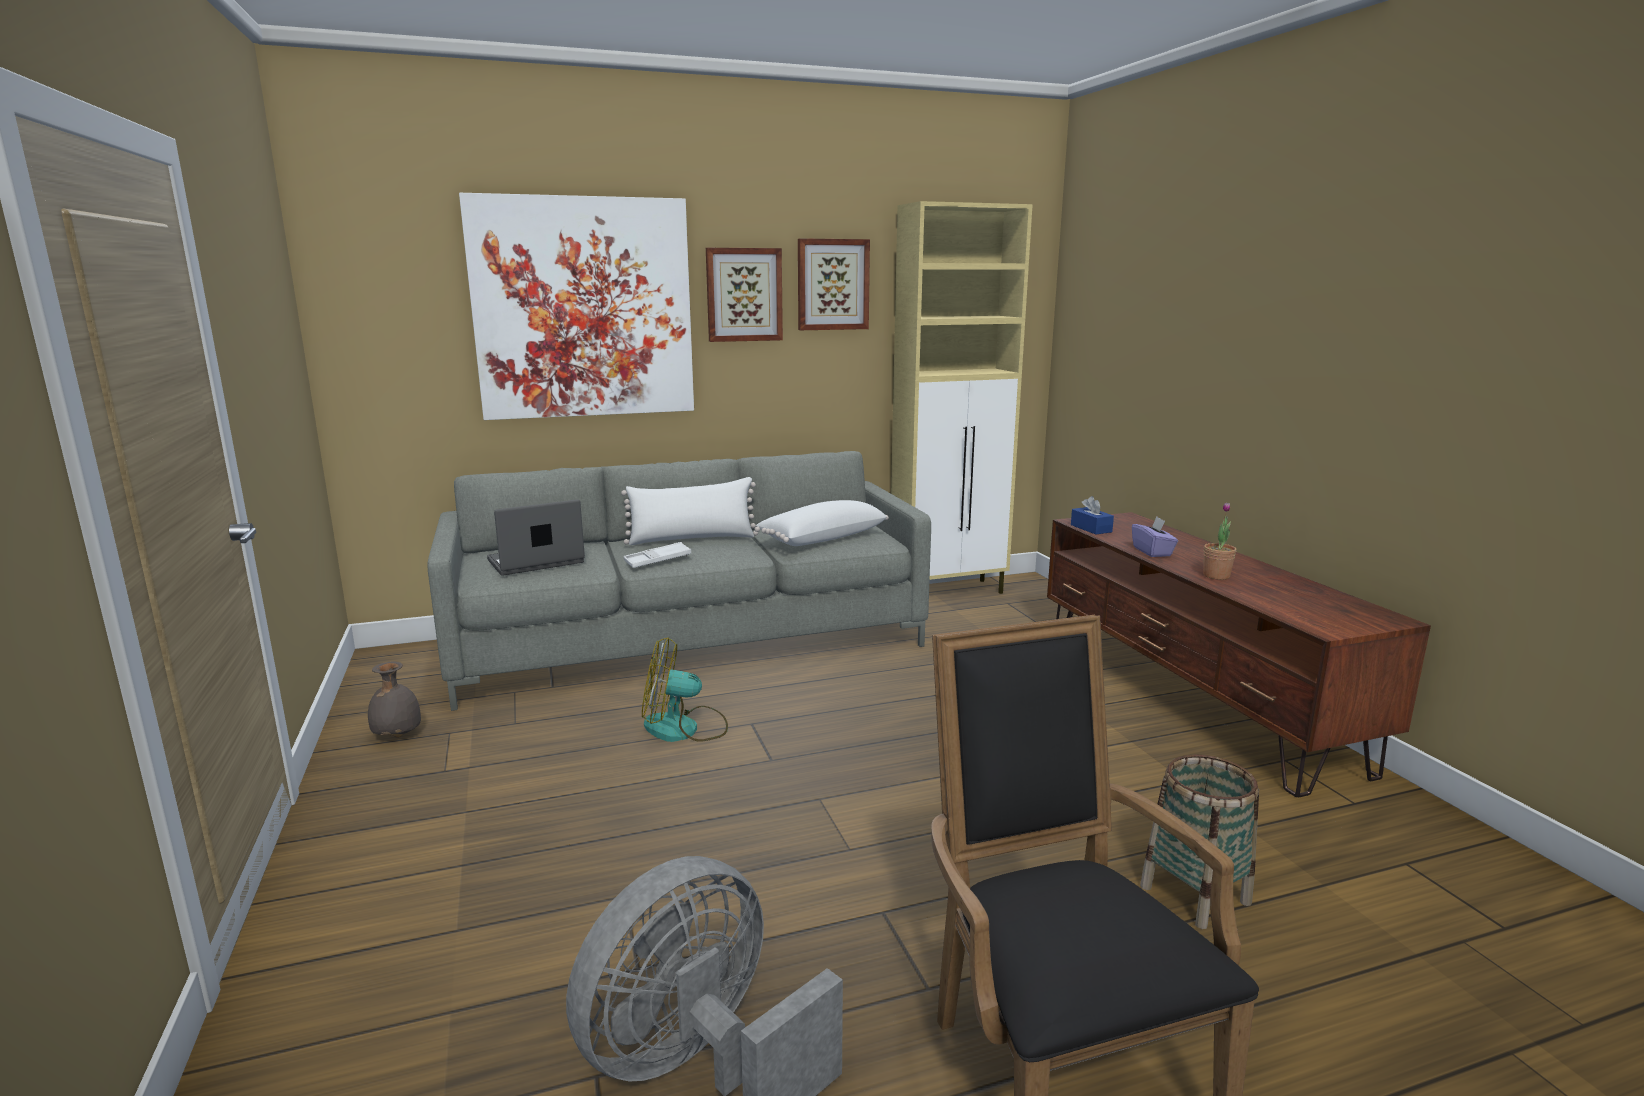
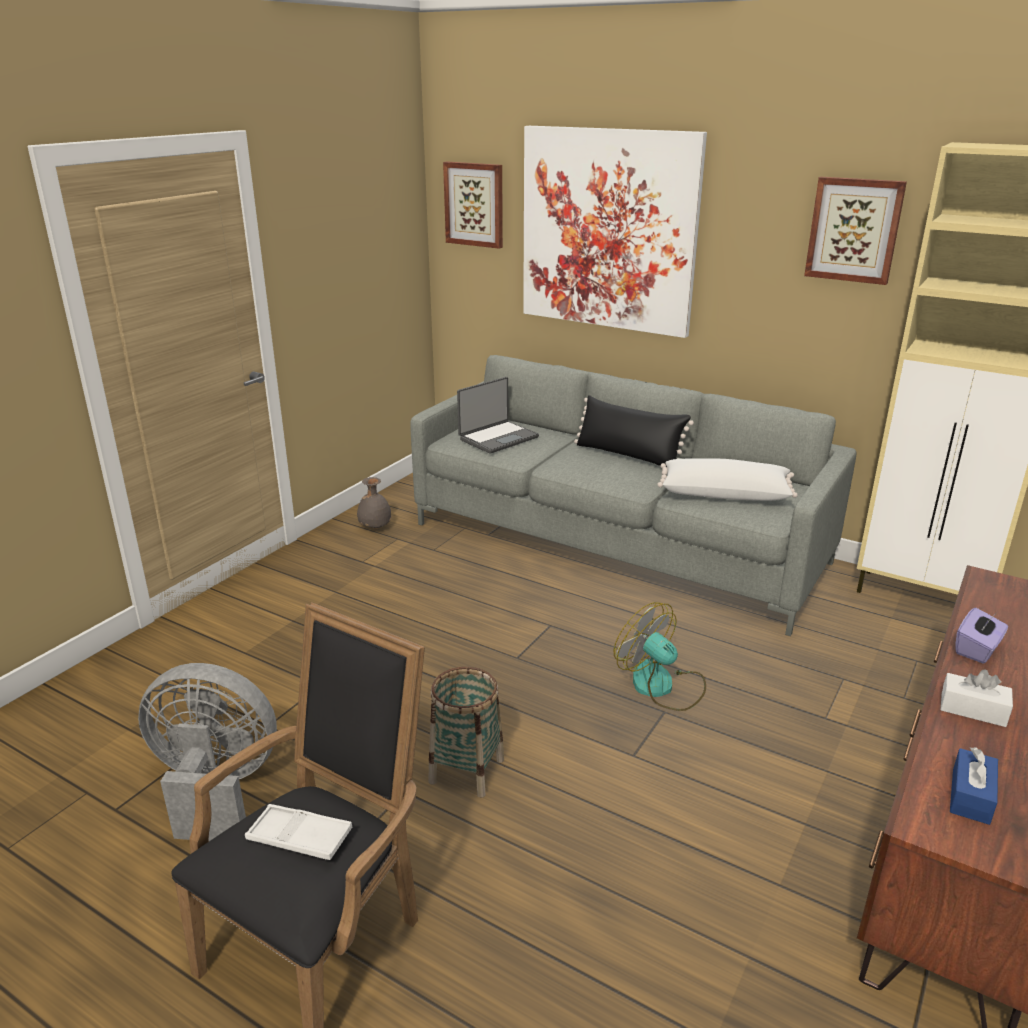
camera: 50 degrees right, 10 degrees up
(536, 562) = (498, 438): laptop -> laptop turned 120 degrees clockwise
(658, 560) = (568, 466): white tray -> white tray (299, 837)
(684, 728) = (507, 605): fan -> fan (661, 686)
(692, 539) = (628, 456): white pillow -> black pillow
(744, 295) = (753, 232): picture -> picture (474, 204)
(1091, 528) = (981, 593): blue tissue box -> blue tissue box (970, 796)
(1195, 894) = (597, 951): basket -> basket (467, 770)
(1216, 576) = (973, 709): potted plant -> white tissue box

